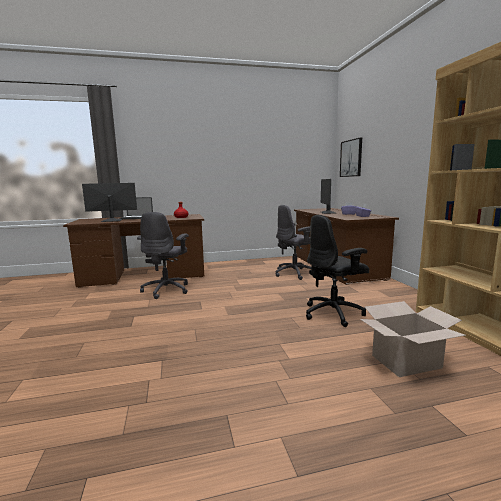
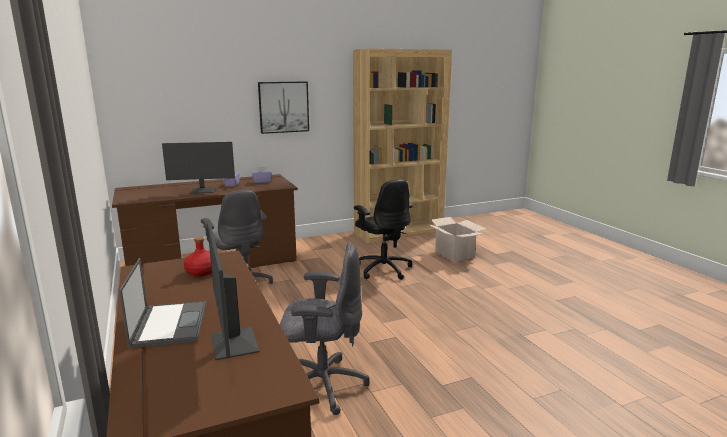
camera: 100 degrees left, 5 degrees up
(351, 158) = (154, 105): picture -> picture (283, 107)

